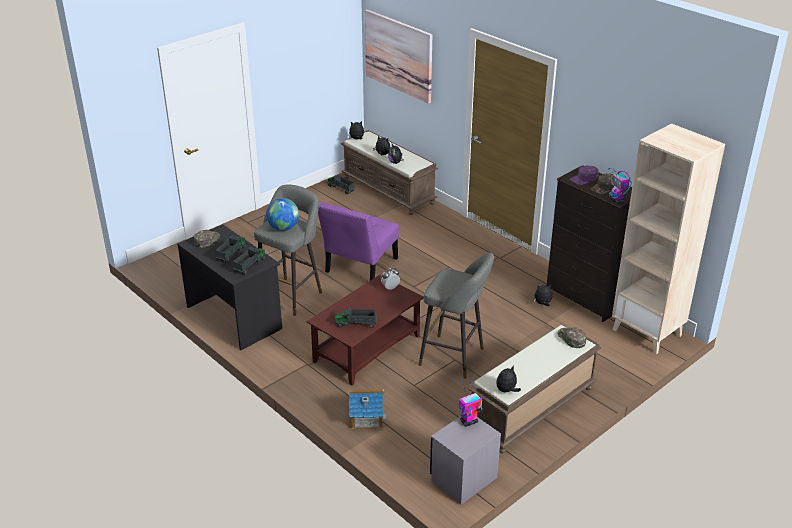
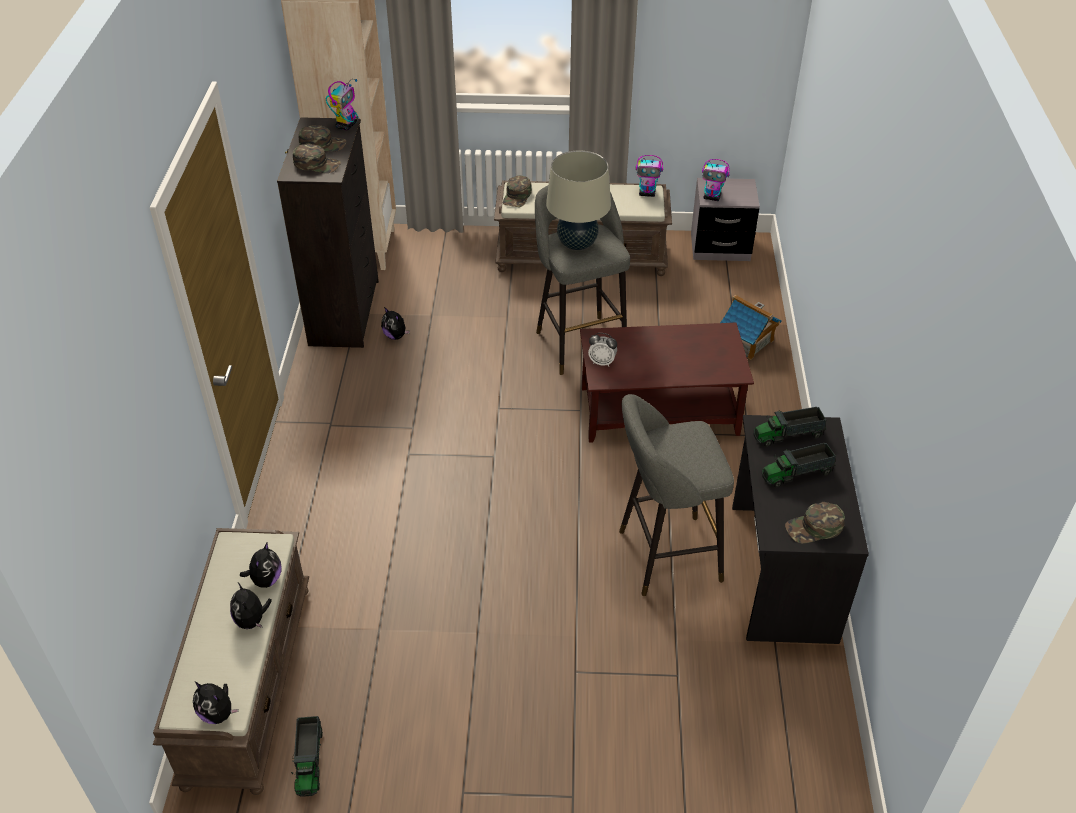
camera: 135 degrees left, 10 degrees up
(283, 228) = (689, 447): globe -> none
(356, 324) = (700, 343): toy truck -> none
(359, 267) = (518, 538): purple chair -> none
(398, 55) = (114, 483): picture -> none
(457, 280) = (577, 244): none -> beige table lamp
(506, 391) = (647, 193): plush toy -> toy robot
(584, 179) = (317, 164): purple cap -> green cap

